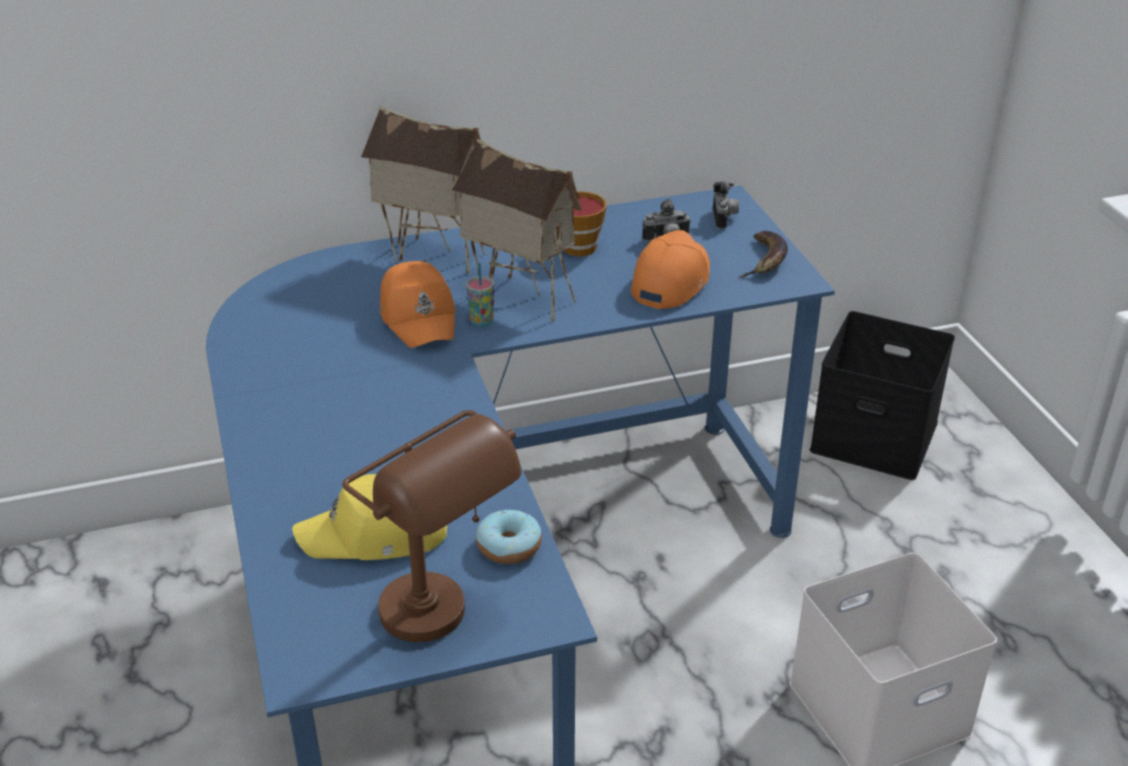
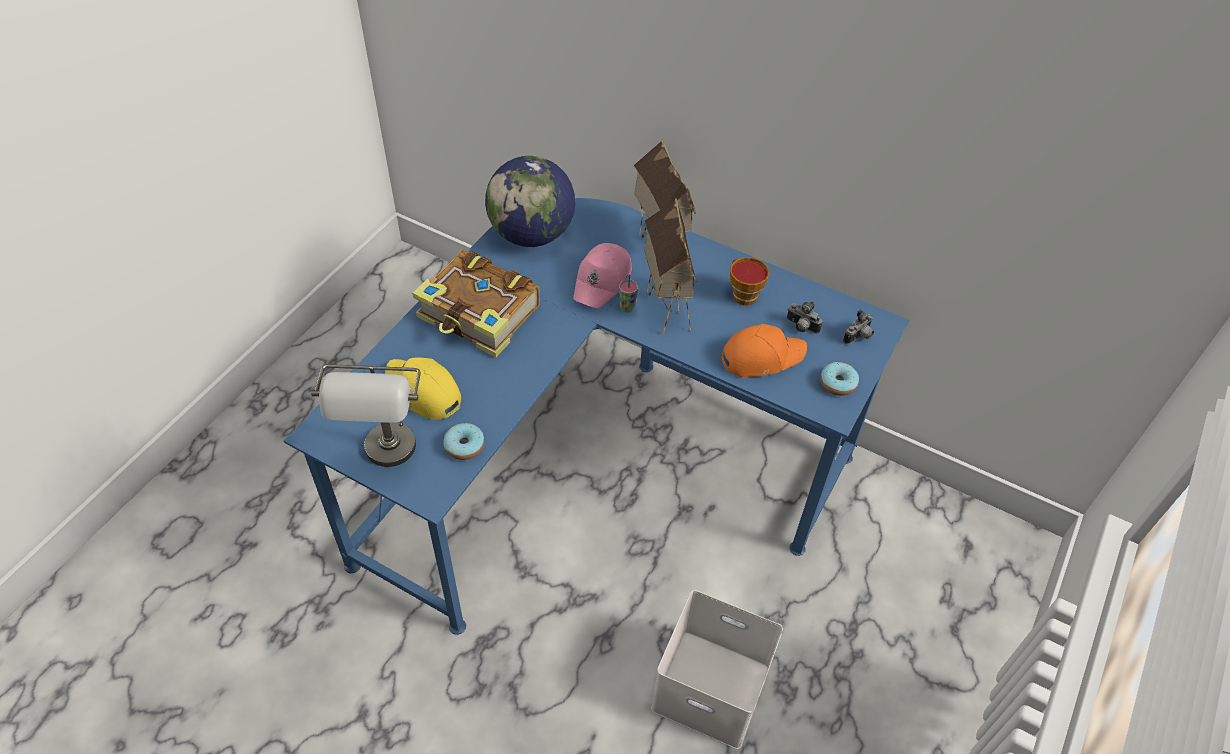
camera: 45 degrees right, 15 degrees up
(270, 324) = (532, 234): none -> globe
(327, 426) = (479, 315): none -> book
(419, 316) = (603, 281): orange cap -> pink cap
(444, 625) = (389, 461): brown table lamp -> grey table lamp
(764, 260) = (837, 383): banana -> donut
(877, 435) = (941, 542): black storage box -> none

